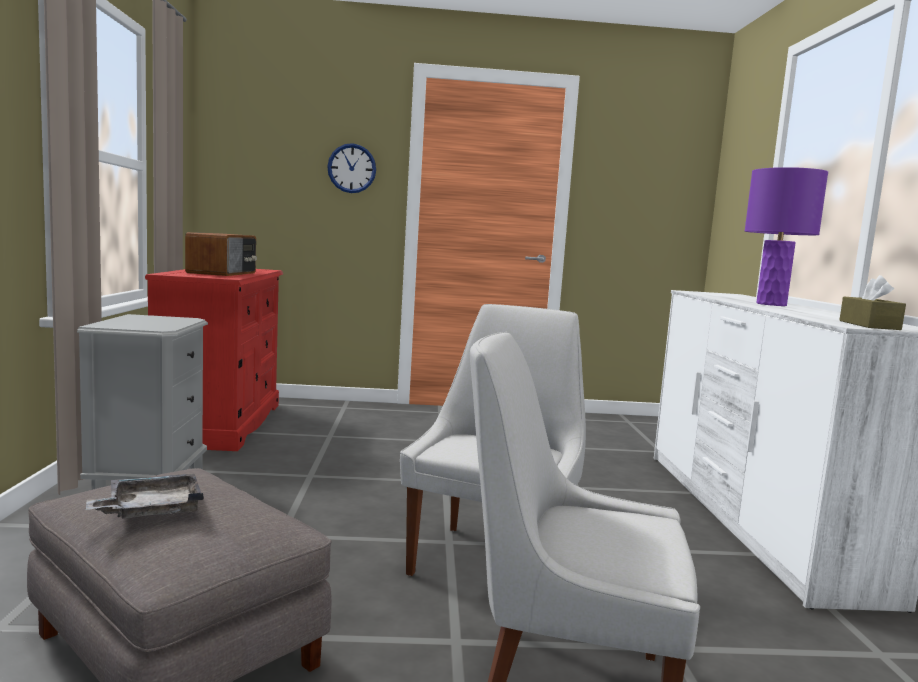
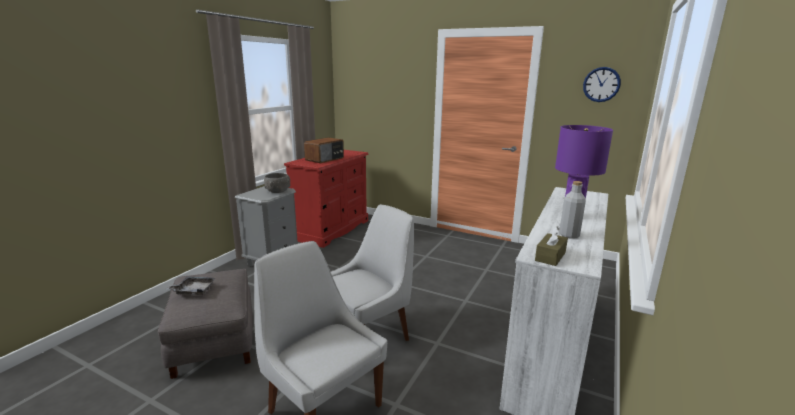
camera: 30 degrees right, 10 degrees up
(172, 321) = (278, 191): none -> grey bowl
(352, 168) = (405, 94): wall clock -> wall clock (601, 84)
(823, 314) = (569, 235): none -> grey bottle

